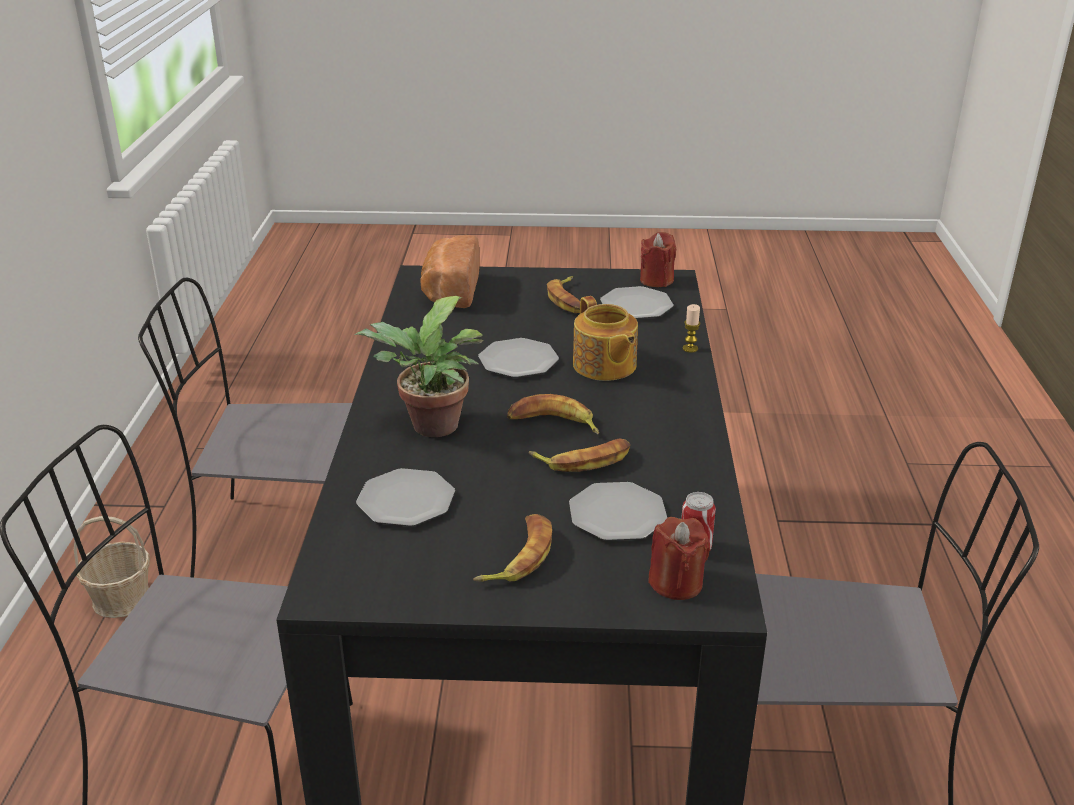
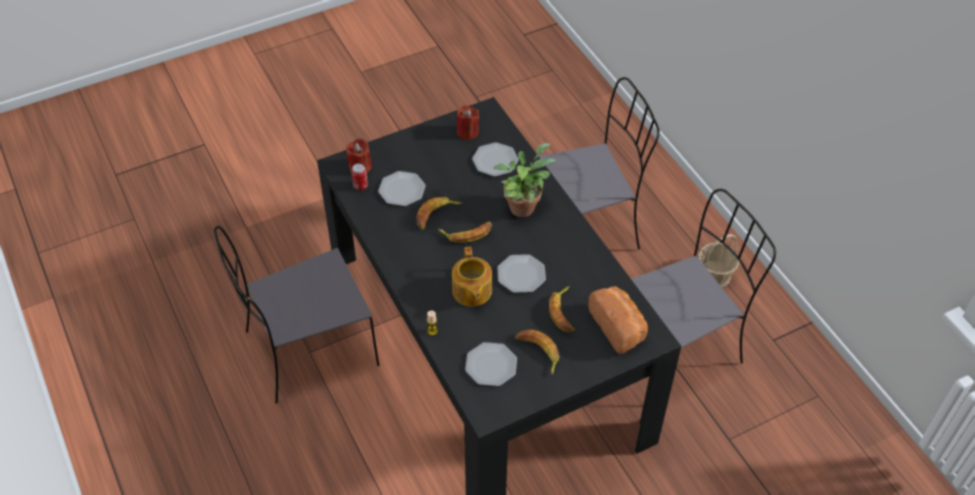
camera: 150 degrees right, 20 degrees up
(518, 556) = (428, 154): banana -> banana (563, 312)
(604, 366) = (471, 291): teapot -> teapot turned 135 degrees counterclockwise
(656, 280) = (497, 407): red candle -> red candle (467, 132)

